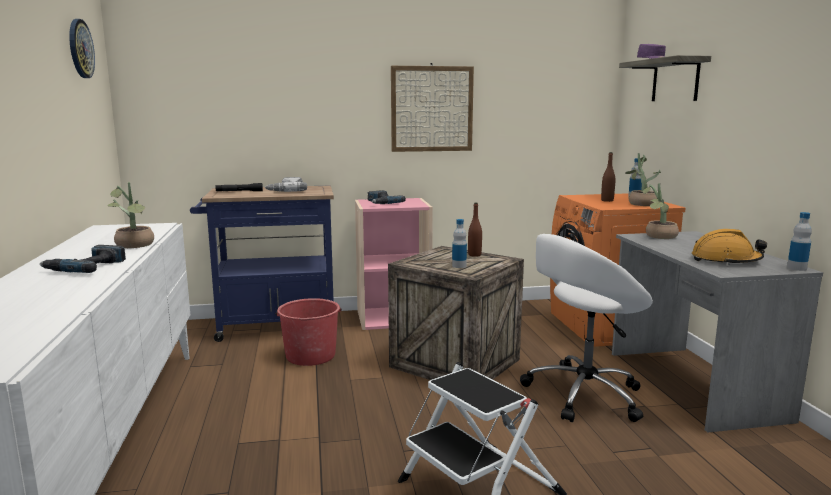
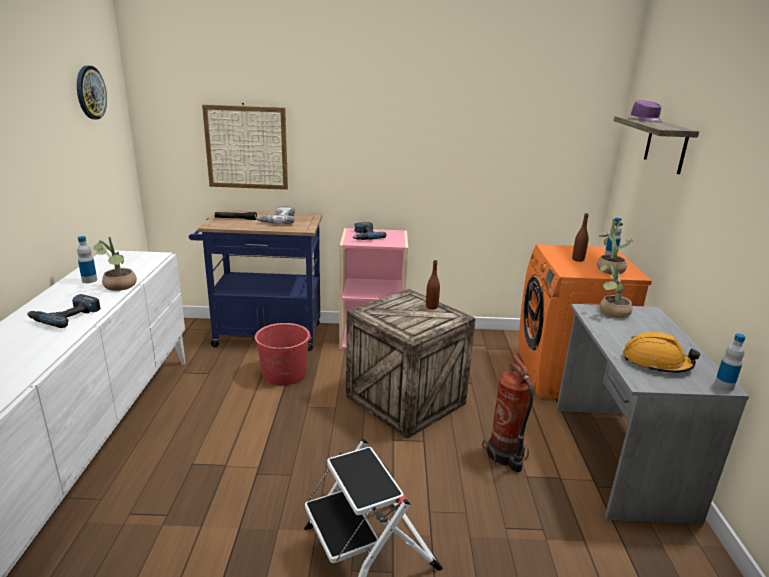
camera: 10 degrees right, 10 degrees up
(432, 107) = (422, 145): picture -> picture (246, 146)
(459, 266) = (408, 322): bottle -> bottle (89, 280)
(581, 395) = (505, 456): white office chair -> fire extinguisher

